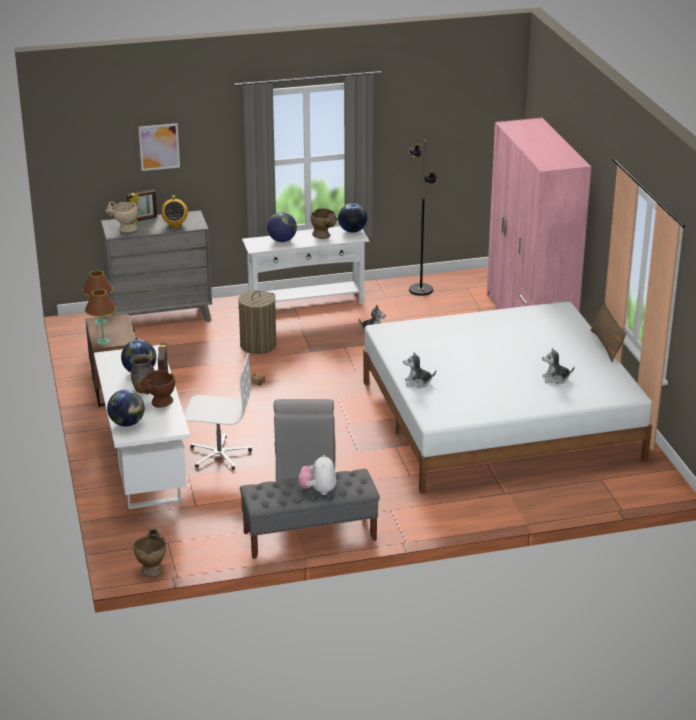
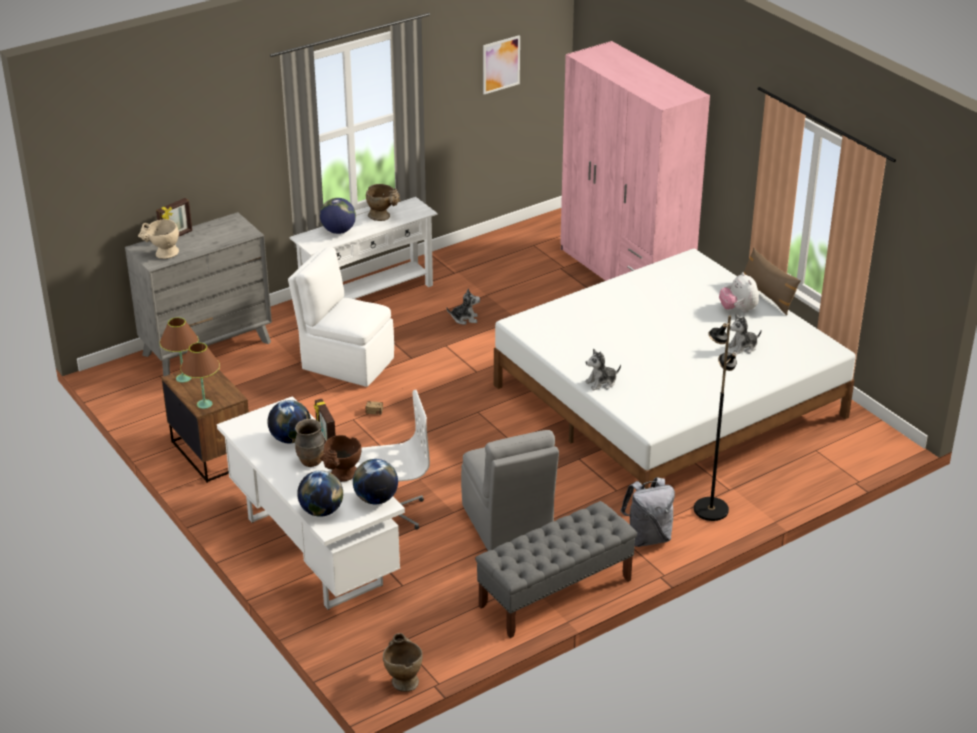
camera: 20 degrees left, 5 degrees up
(159, 147) = (185, 145): picture -> picture (501, 64)
(175, 225) = (220, 237): radio -> none
(258, 345) = (346, 363): laundry basket -> white chair
(318, 490) = (569, 541): plush toy -> plush toy (738, 309)
(352, 231) = (410, 204): globe -> globe (376, 499)
(412, 513) = (647, 537): none -> grey backpack
(420, 290) = (484, 256): black floor lamp -> black floor lamp (710, 509)

